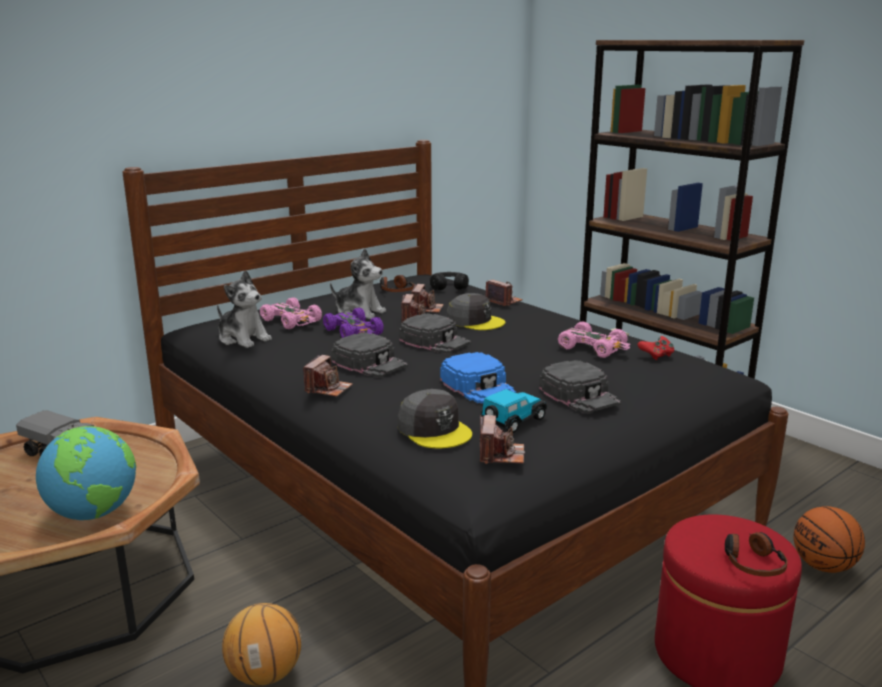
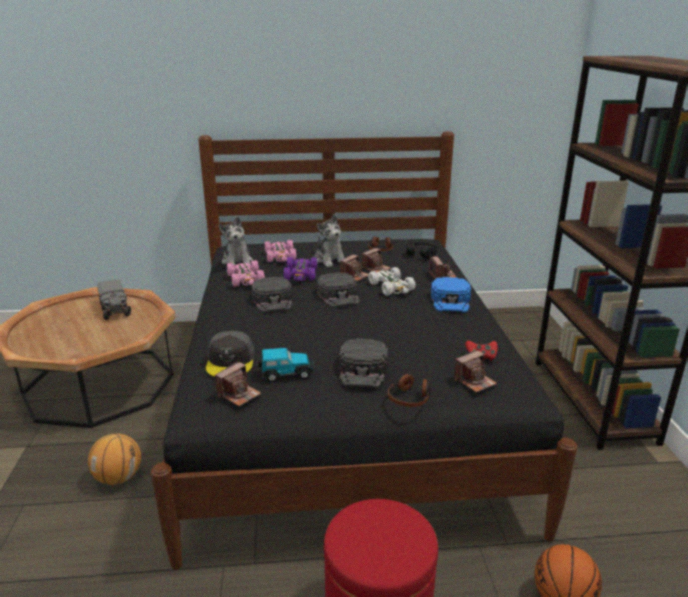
camera: 35 degrees right, 5 degrees up
(94, 513) = (82, 348): globe -> none
(328, 389) = (223, 311): camera -> camera (474, 381)
(475, 321) = (391, 287): grey cap -> white toy car
(478, 386) = (308, 339): blue cap -> blue cap (451, 300)
(593, 348) = (440, 334): pink toy car -> pink toy car (246, 279)
(752, 563) = (375, 557): headphones -> headphones (410, 397)

